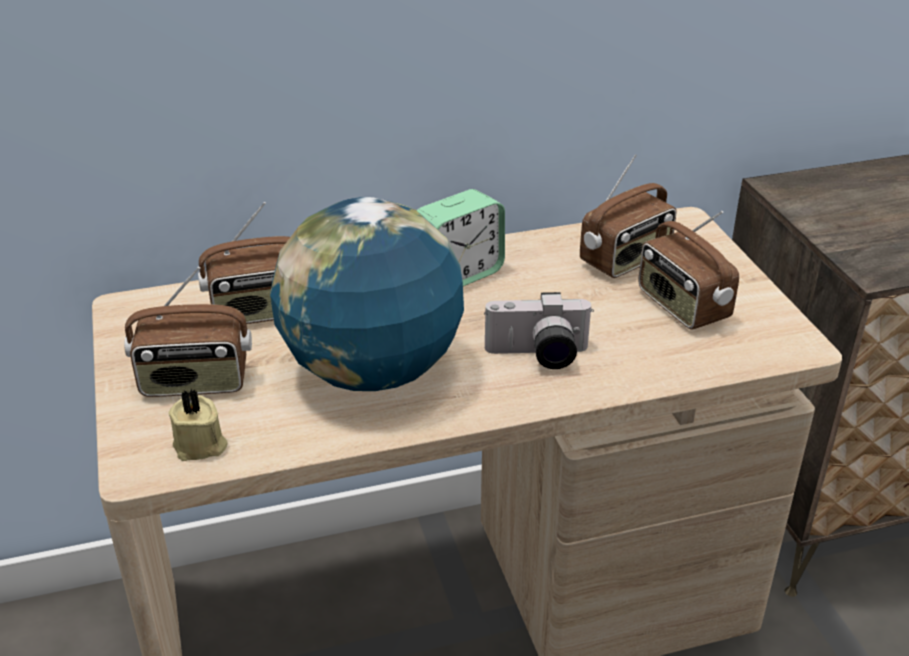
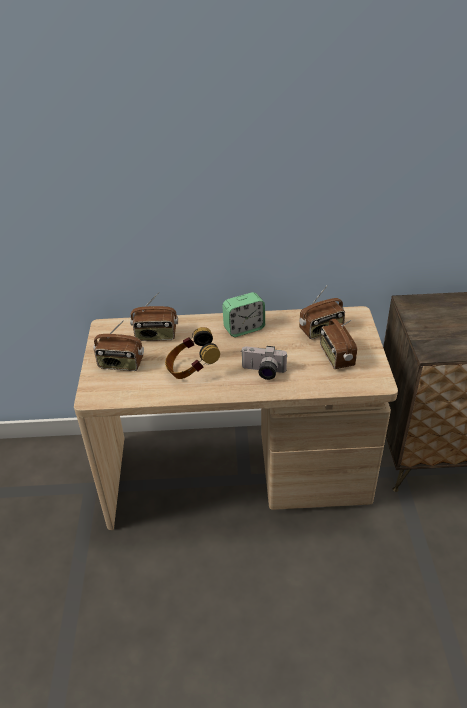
camera: 15 degrees right, 5 degrees up
(200, 446) = (115, 392): beige candle -> none
(372, 371) = (192, 369): globe -> headphones

